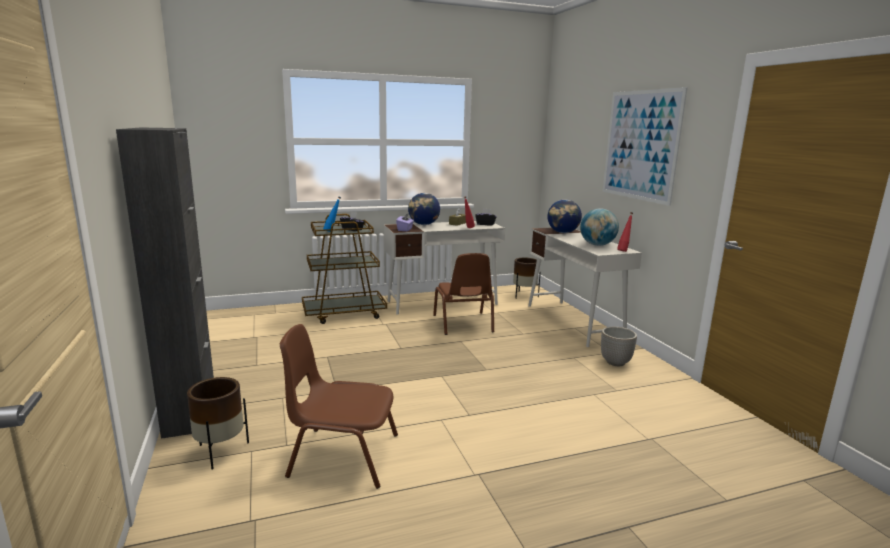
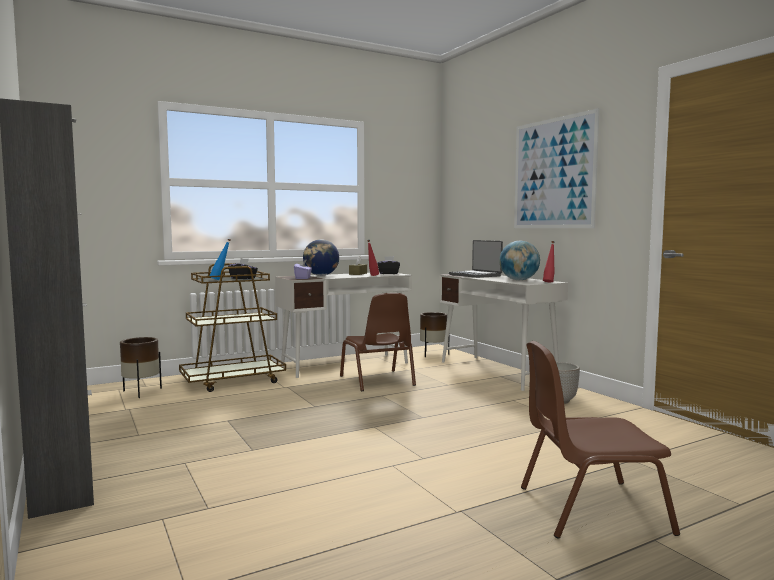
camera: 10 degrees left, 10 degrees down
(220, 451) = (119, 523): brown planter -> brown planter (141, 392)
(342, 455) = (286, 510): brown chair -> brown chair (589, 509)
(563, 232) = (475, 275): globe -> laptop

